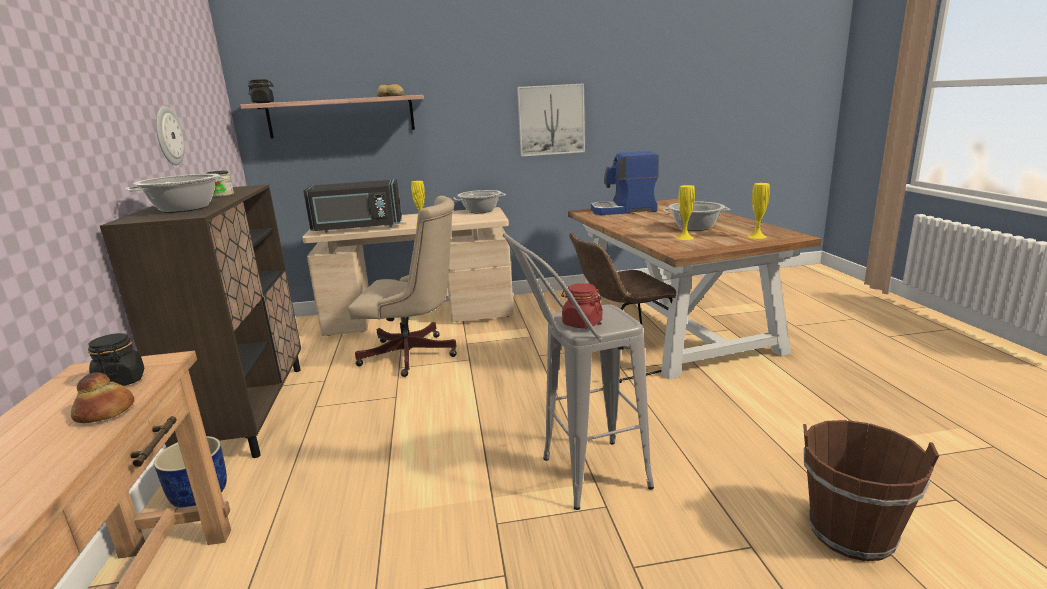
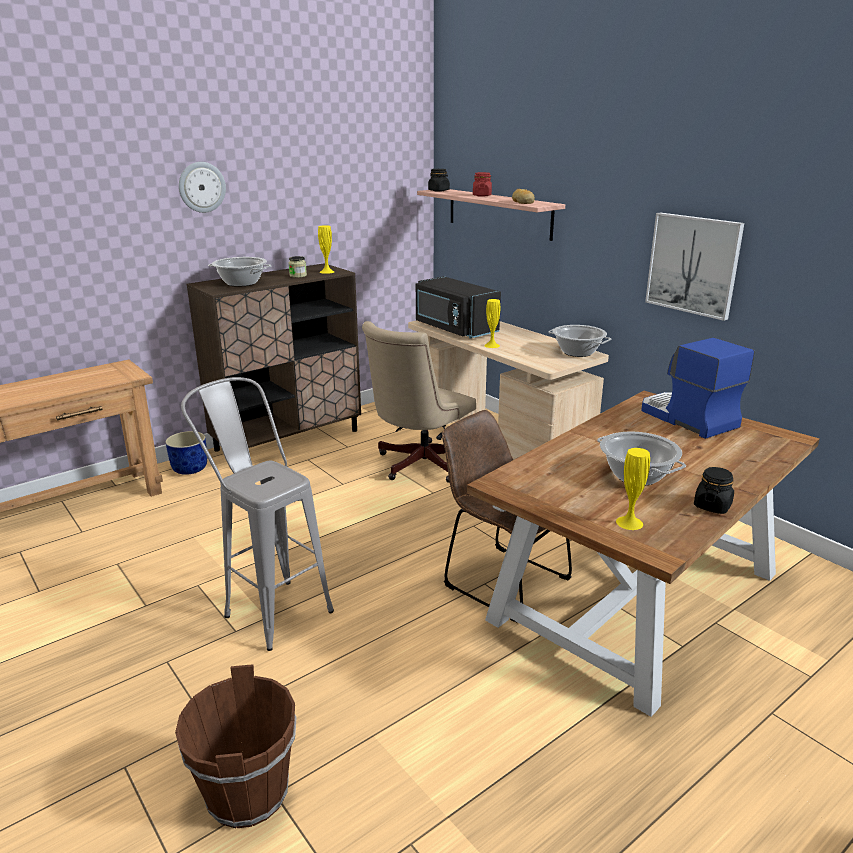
camera: 60 degrees right, 5 degrees up
(105, 413) = (69, 389): bread -> none
(121, 381) = (106, 377): black jar -> black jar (712, 506)
(168, 136) = (303, 221): wall clock -> wall clock (201, 187)
(414, 355) = (418, 465): beige office chair -> beige office chair turned 60 degrees clockwise
(582, 323) = (252, 476): red jar -> red jar (482, 195)
(684, 237) = (572, 476): yellow vase -> yellow vase (327, 272)

